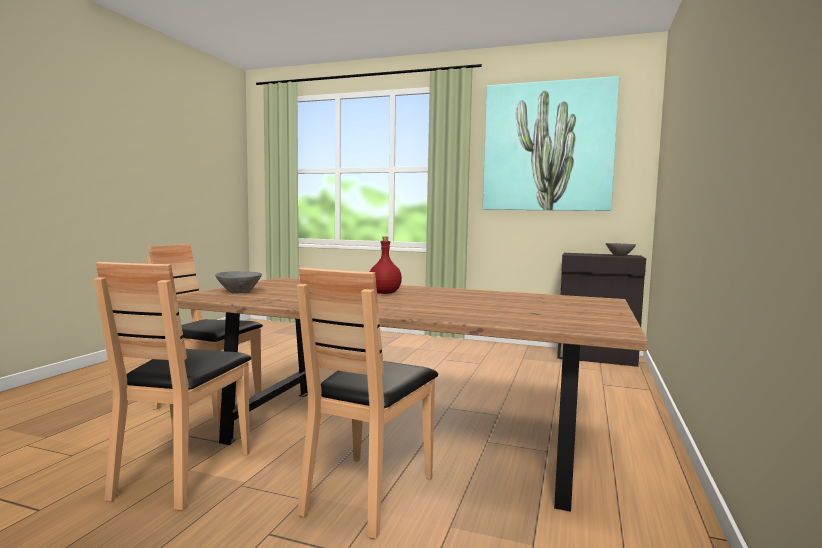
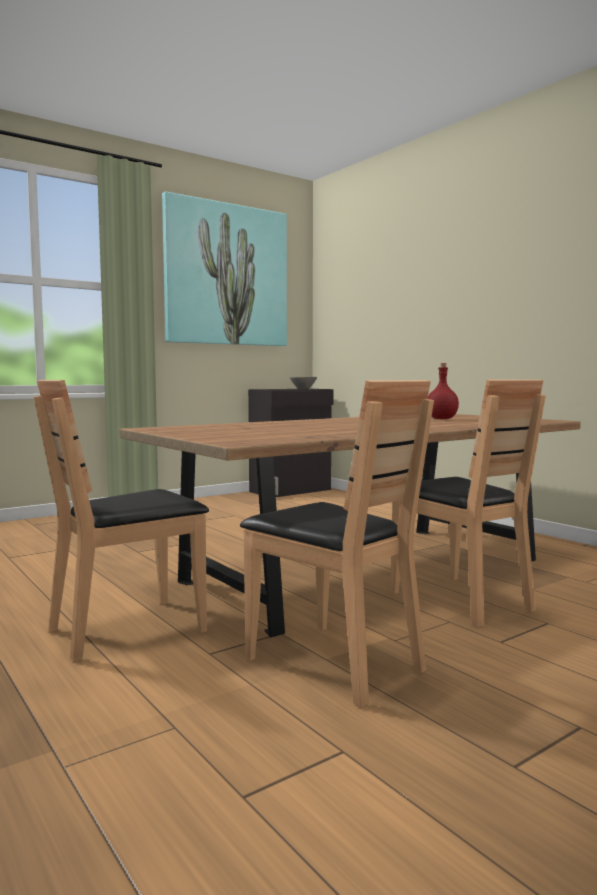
camera: 55 degrees left, 0 degrees up
(239, 292) = (238, 437): grey bowl -> none
(384, 293) = (329, 424): red bottle -> red bottle (441, 419)

